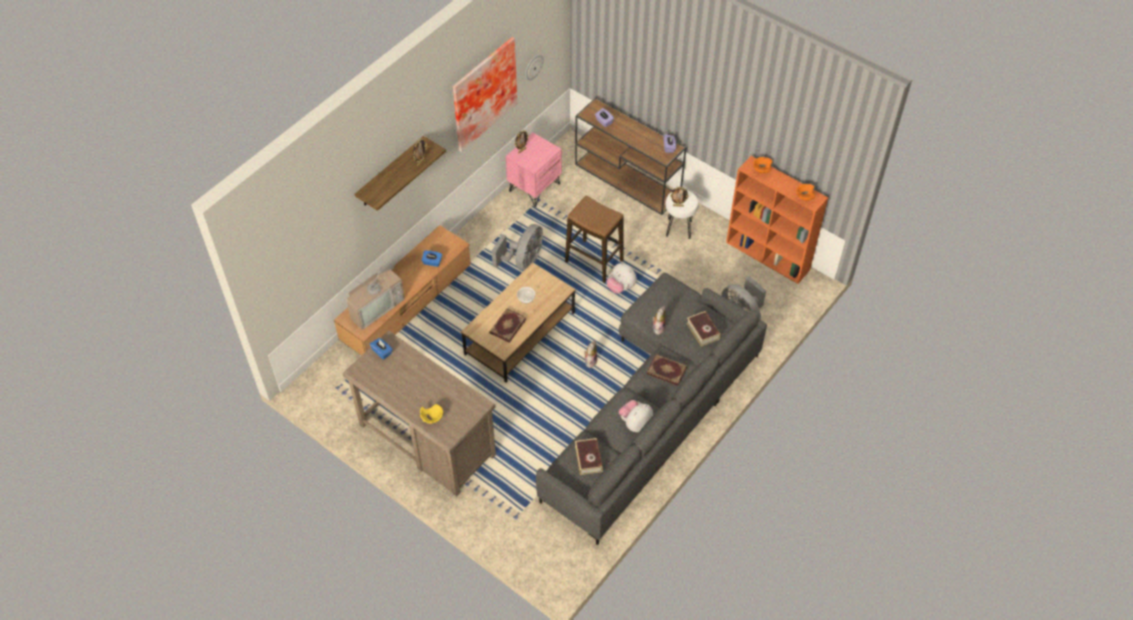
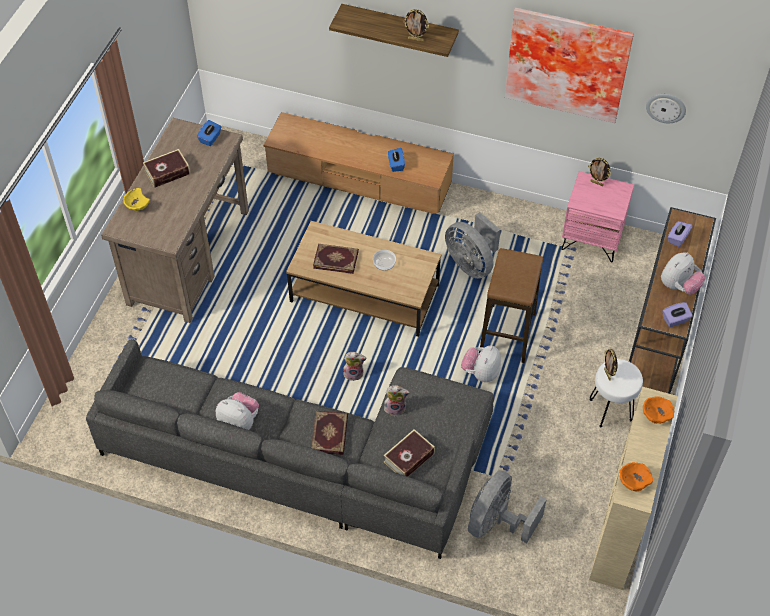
camera: 70 degrees right, 0 degrees up
(375, 306) = (313, 138): television -> none
(523, 261) = (471, 263): grey fan -> grey fan turned 45 degrees clockwise
(588, 459) = (172, 389): book -> book (167, 172)
(643, 136) = (678, 286): none -> plush toy
(768, 256) = (619, 530): orange bookcase -> beige bookcase

